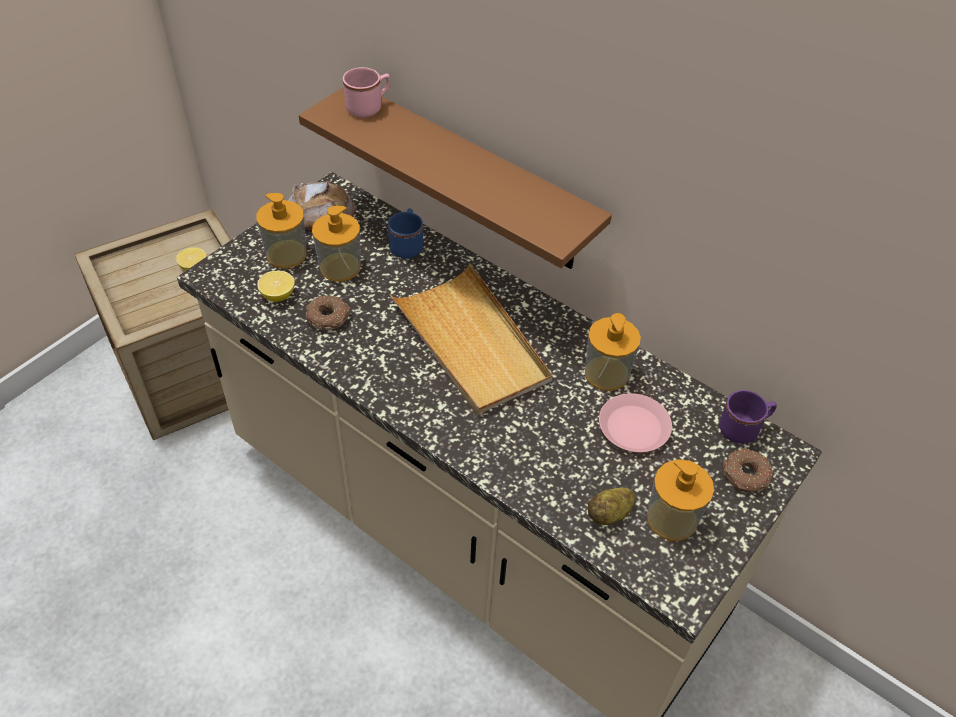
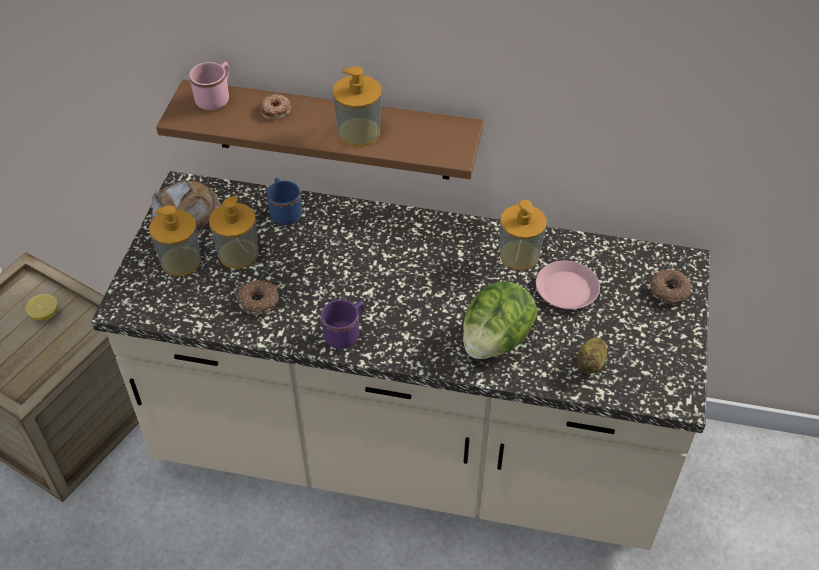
camera: 25 degrees left, 0 degrees up
(278, 295) = (199, 300): lemon -> none
(415, 136) = (276, 109): none -> donut
(471, 343) = (396, 274): beige tray -> none
(526, 447) = (496, 340): none -> lettuce
(671, 519) = (637, 347): soap dispenser -> soap dispenser (359, 132)
(743, 429) = (646, 256): purple mug -> purple mug (346, 333)

